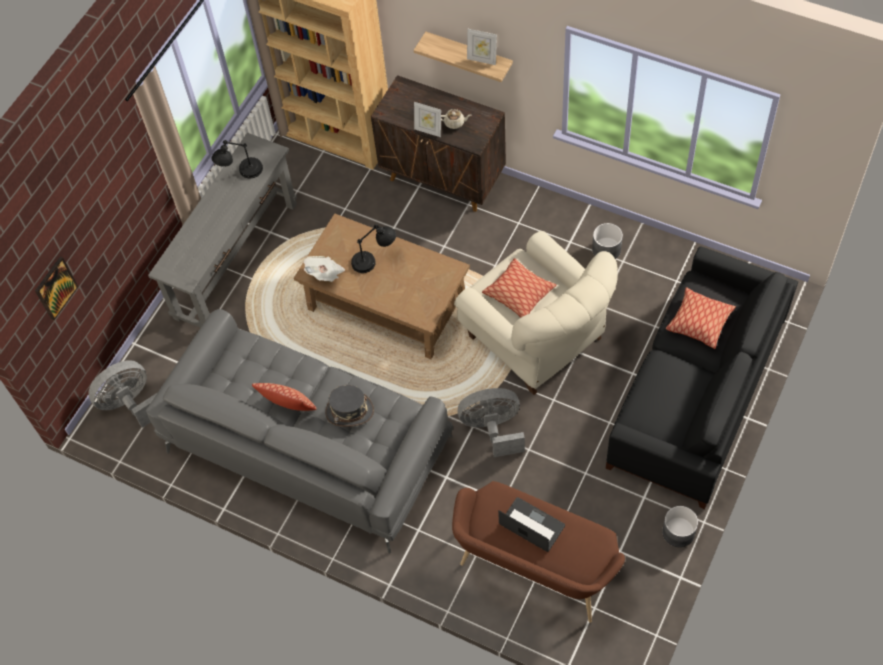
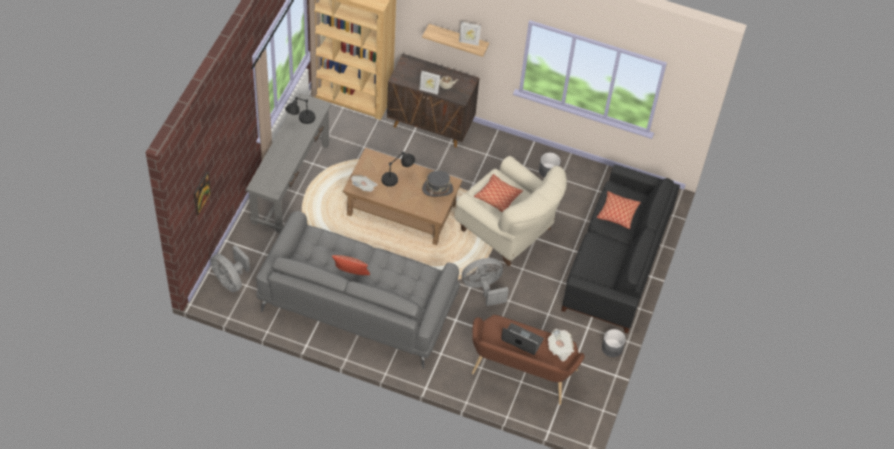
camera: 15 degrees left, 5 degrees down
(131, 404) = (230, 280): grey fan -> grey fan turned 90 degrees counterclockwise
(349, 411) = (392, 275): grey hat -> grey hat (437, 189)
(589, 544) = (560, 349): none -> newspaper

